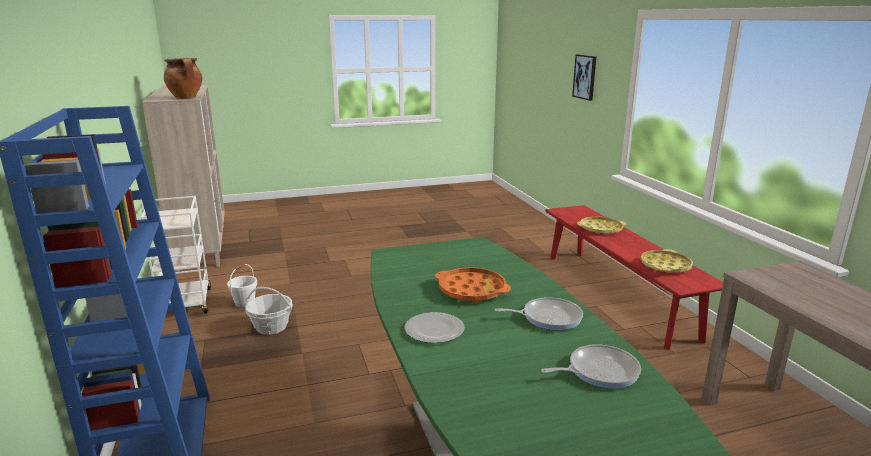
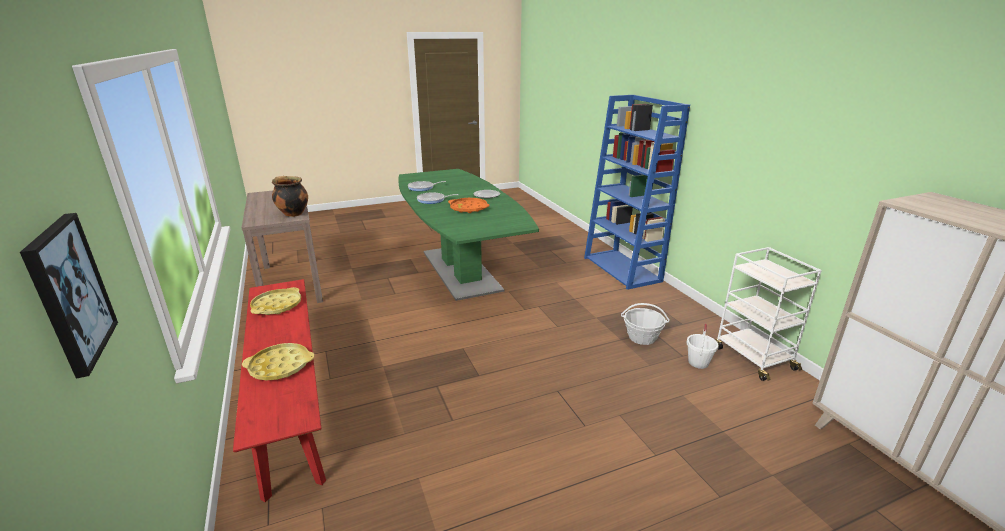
camera: 175 degrees right, 5 degrees up
(186, 98) = (917, 204): cooking pot -> cooking pot (292, 214)

